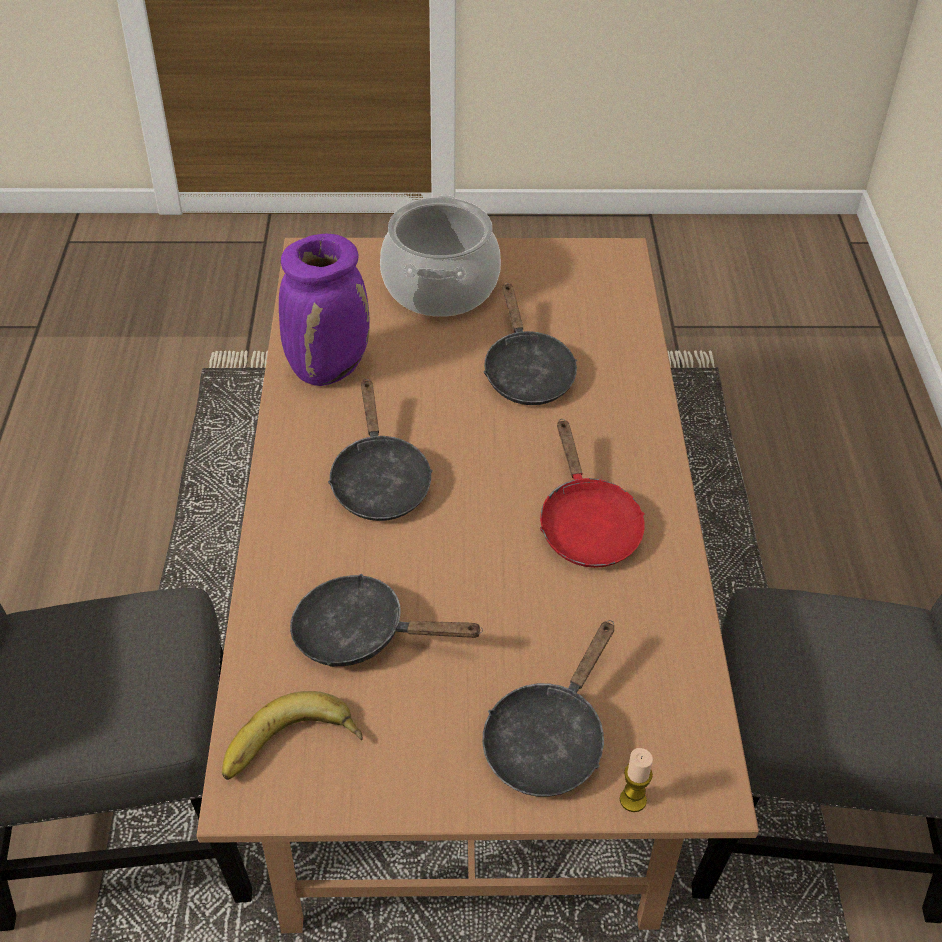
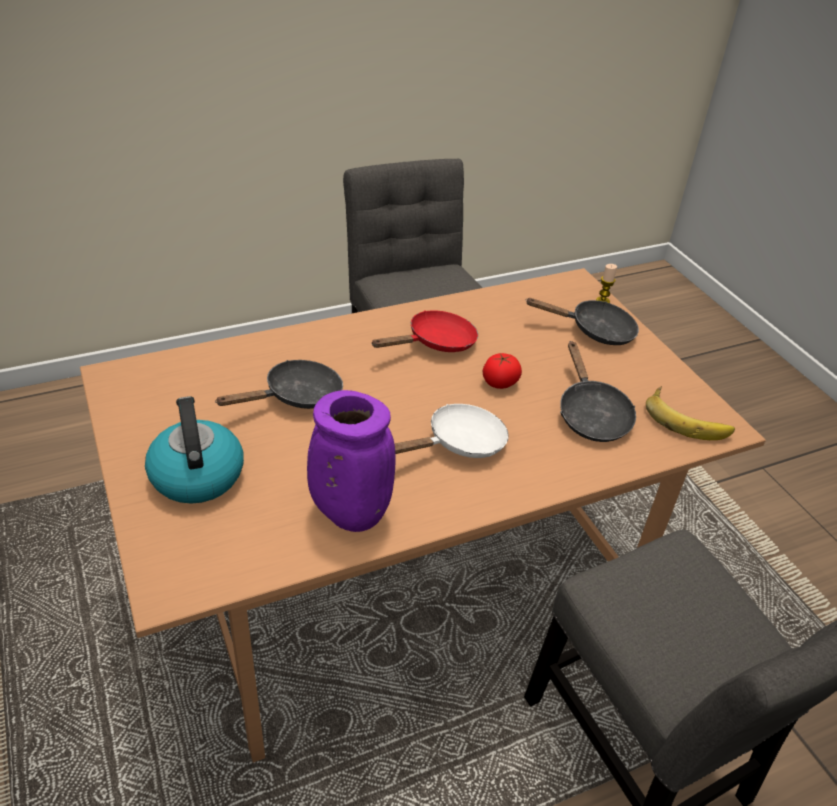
camera: 115 degrees left, 5 degrees down
(379, 481) = (459, 443): black frying pan -> white frying pan
(439, 287) = (196, 474): cooking pot -> kettle
(471, 561) = (500, 383): none -> tomato

